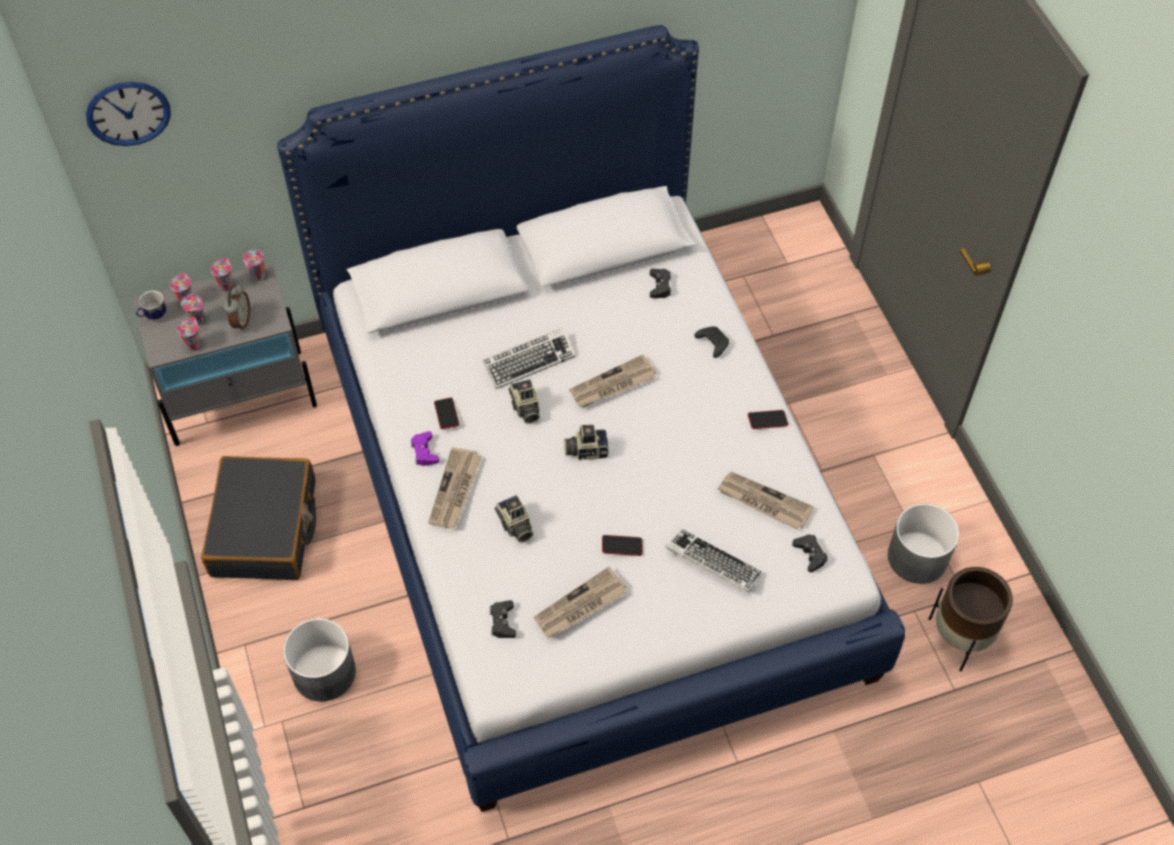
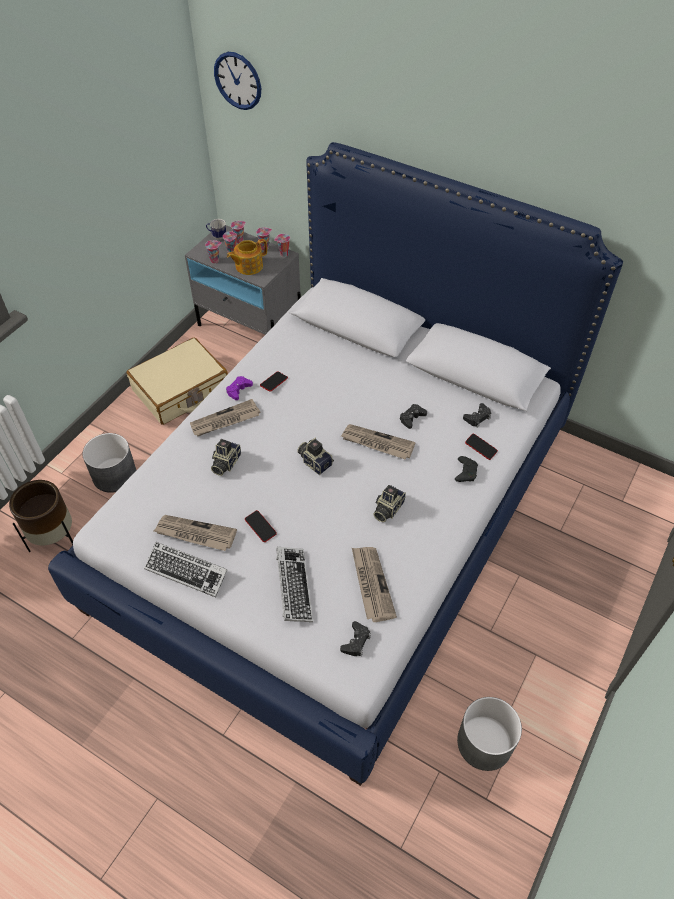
camera: 50 degrees right, 5 degrees down
(240, 321) = (248, 266): alarm clock -> teapot
(265, 528) = (181, 390): black suitcase -> beige suitcase
(502, 622) = (150, 502): black game controller -> black game controller (412, 418)
(525, 408) = (315, 413): camera -> camera (387, 509)
(529, 361) = (351, 394): keyboard -> keyboard (186, 571)
(767, 421) = (439, 543): phone -> phone (481, 448)
(960, 637) = (447, 821): brown planter -> brown planter (55, 539)

